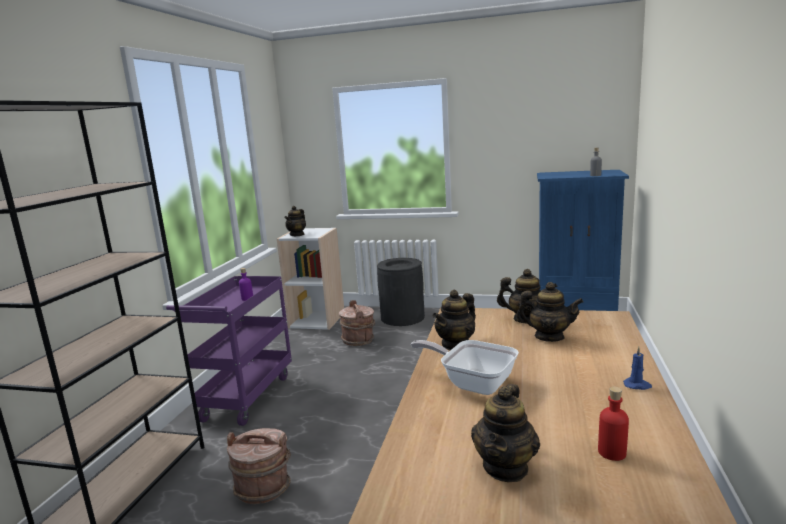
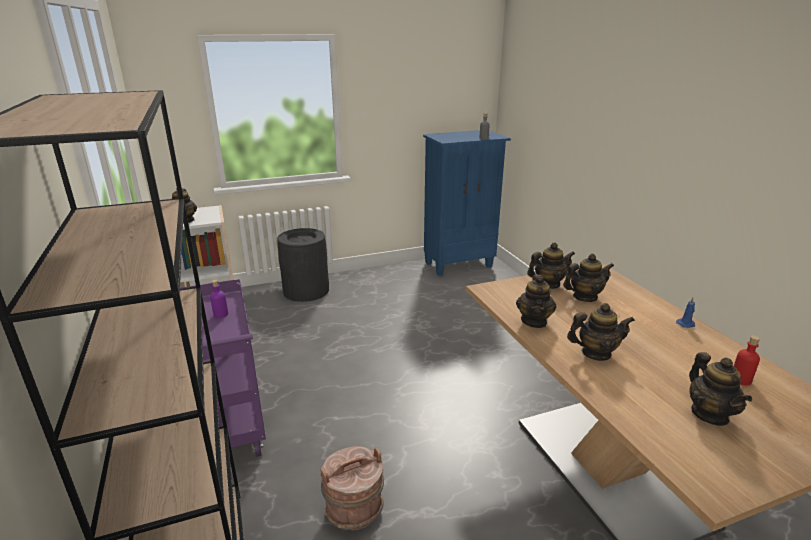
camera: 35 degrees left, 10 degrees up
(358, 340) = (286, 325): brown bucket -> none
(472, 383) = (595, 353): frying pan -> teapot

